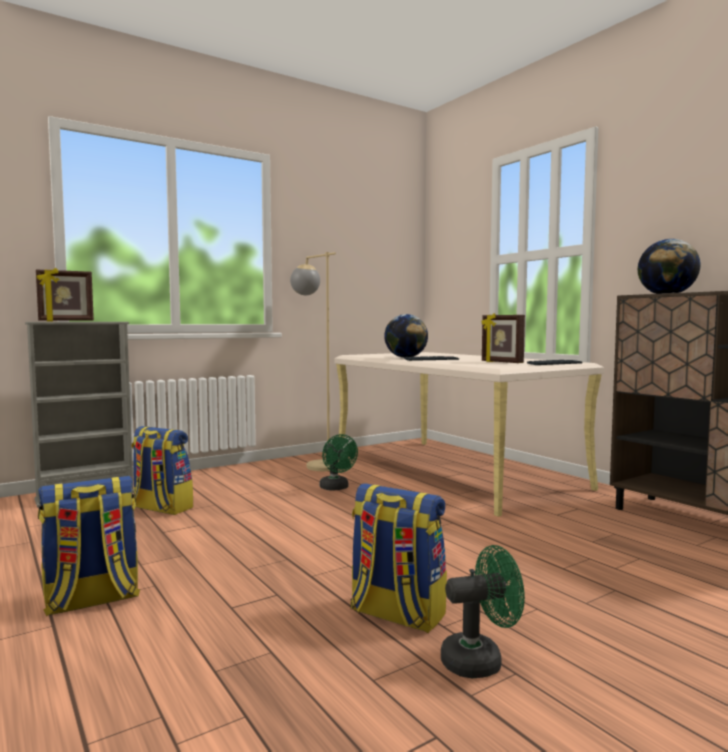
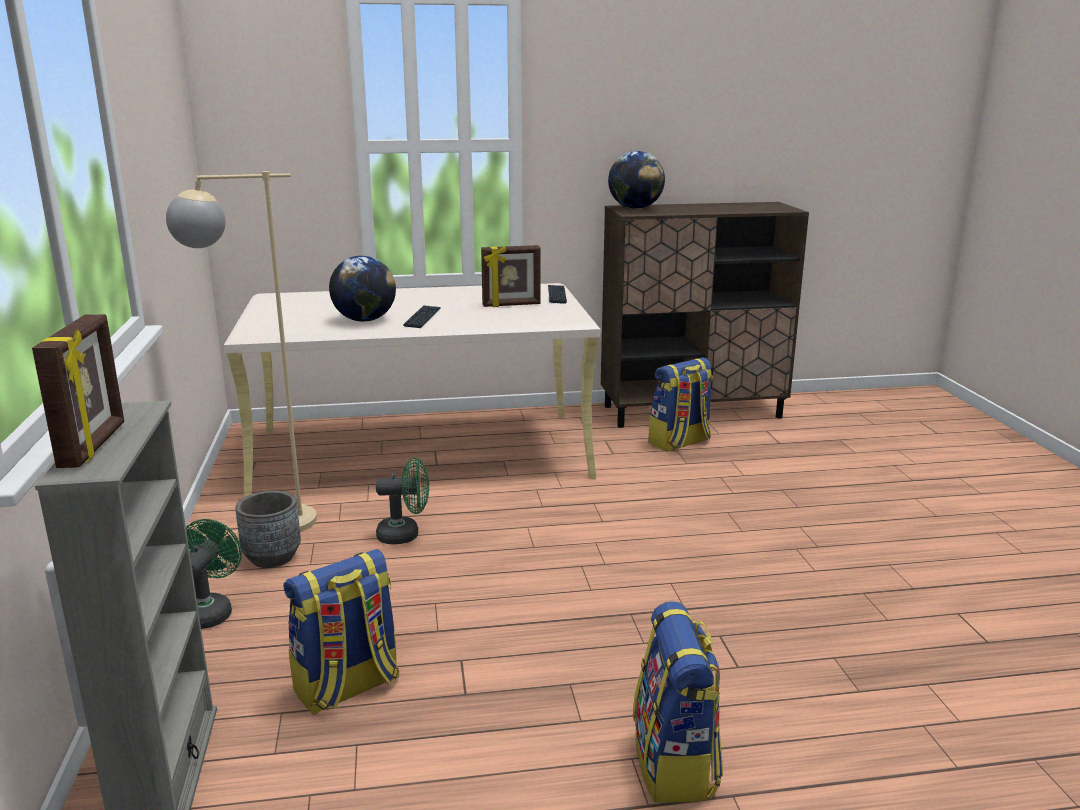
camera: 65 degrees left, 15 degrees up
(281, 472) = (272, 557): none -> grey planter
(396, 614) = (787, 585): backpack -> backpack (680, 443)
(480, 660) = (869, 571): green fan -> green fan (210, 611)

